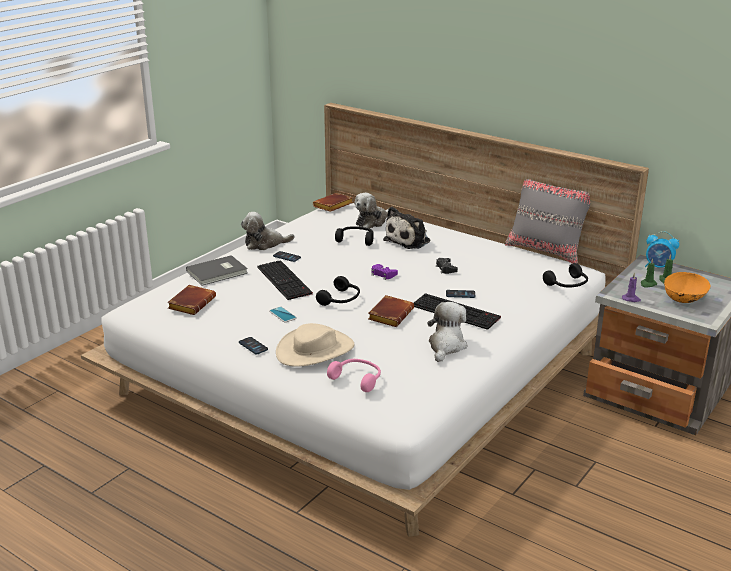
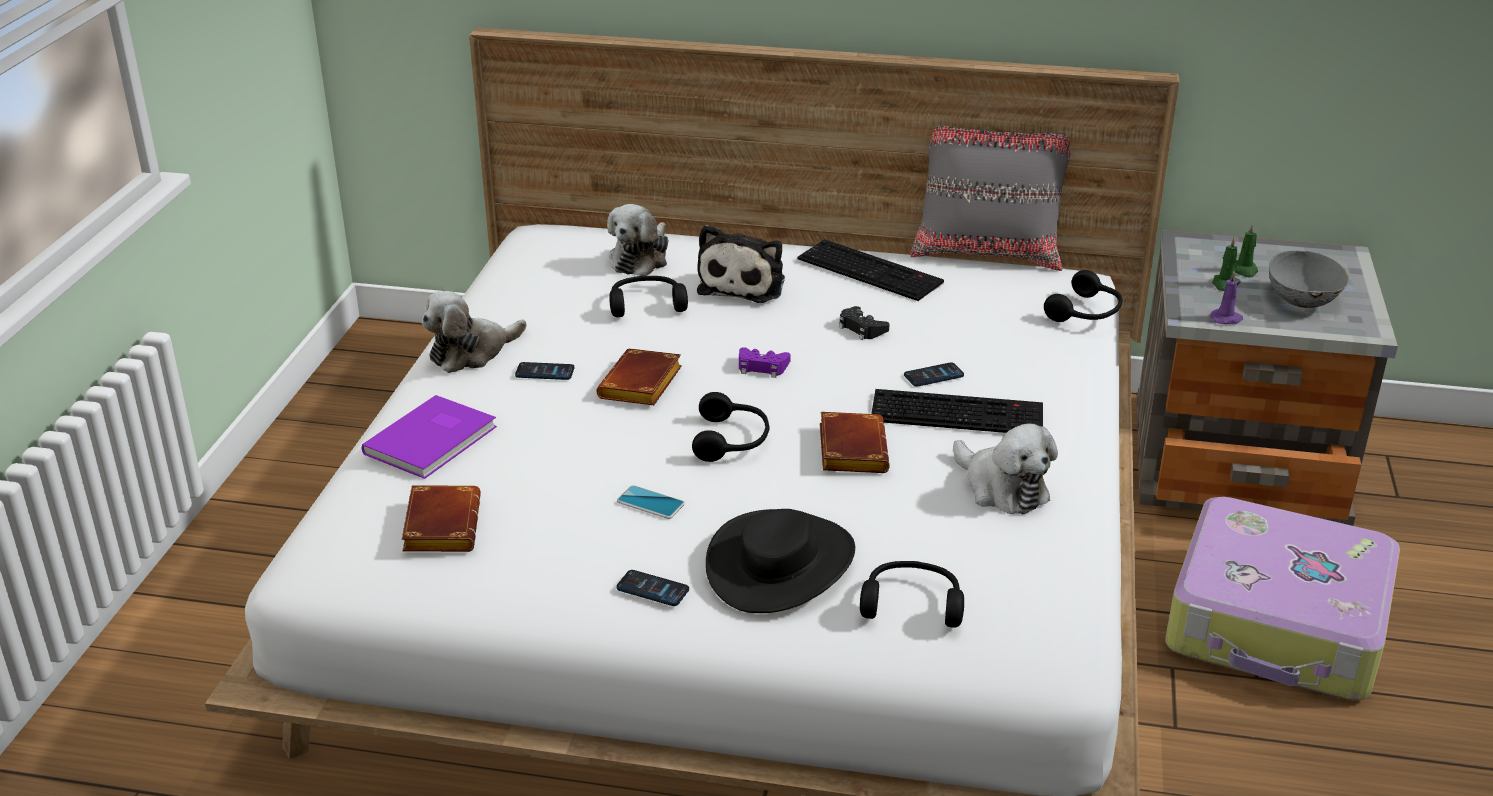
camera: 25 degrees left, 5 degrees up
(218, 272) = (434, 440): grey book -> purple book
(285, 280) = (588, 425): keyboard -> keyboard (872, 271)
(315, 350) = (781, 564): beige hat -> black hat
(333, 206) = (535, 241): brown book -> brown book (642, 386)
(357, 379) = (912, 603): pink headphones -> black headphones
(446, 346) = (1002, 488): plush toy -> plush toy turned 150 degrees clockwise
(609, 467) = (1278, 625): none -> suitcase
(658, 267) = (1211, 248): alarm clock -> none
(684, 300) = (1303, 301): orange bowl -> grey bowl

